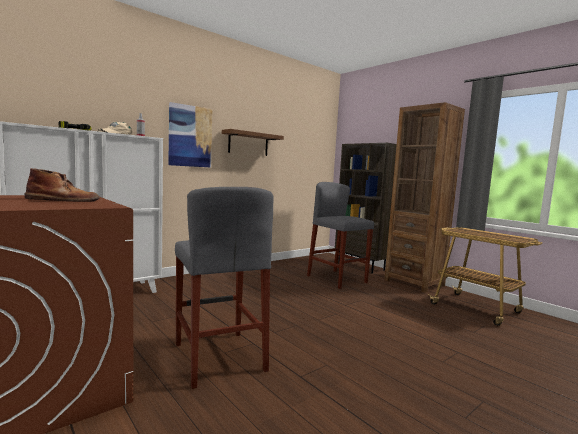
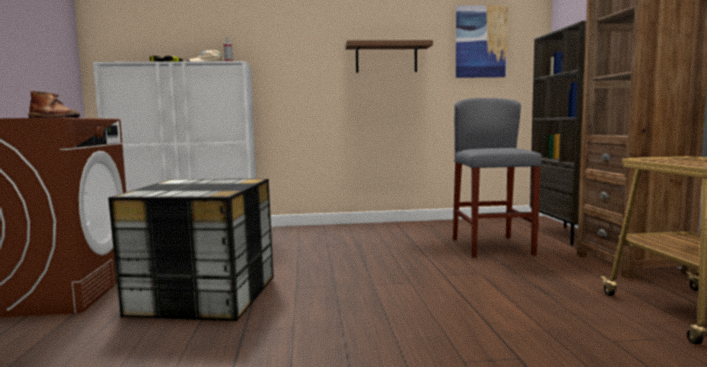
camera: 35 degrees right, 0 degrees up
(190, 136) = (303, 57): picture -> picture (481, 42)
(219, 357) = (202, 297): grey stool -> storage box

